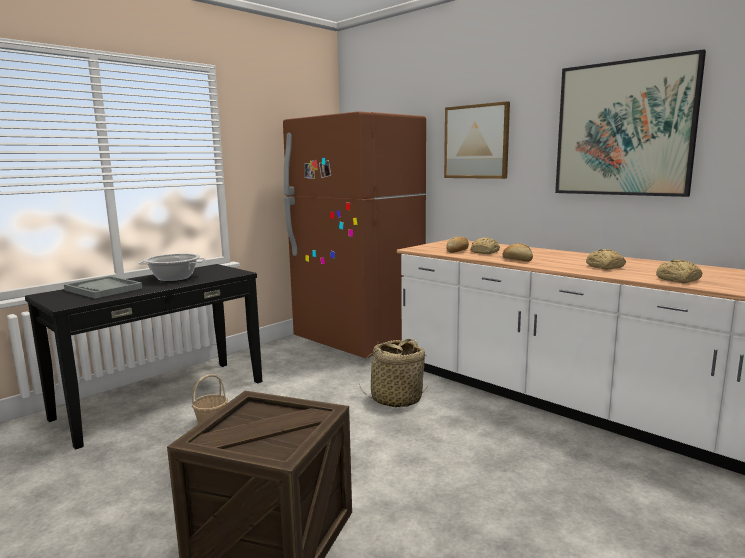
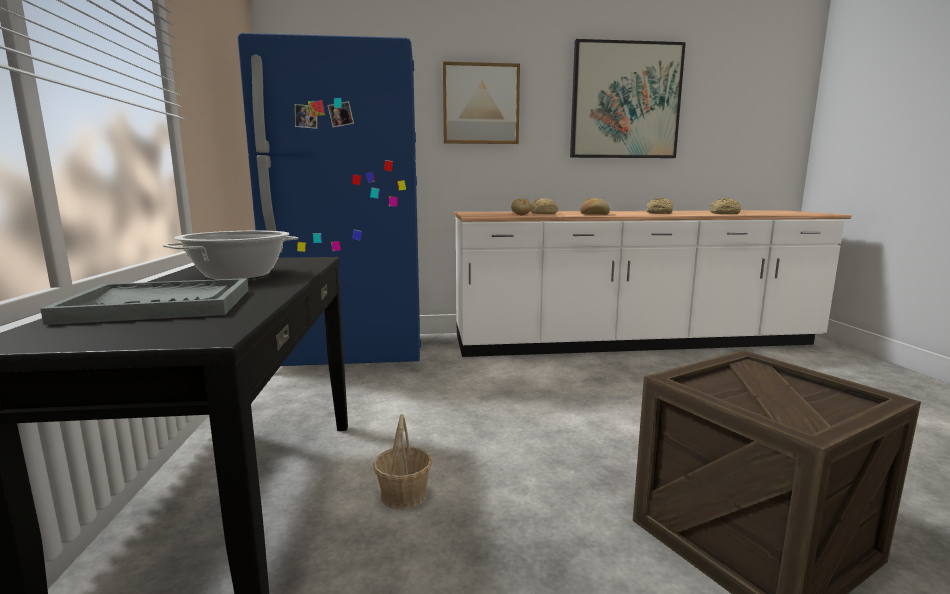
camera: 50 degrees left, 0 degrees up
(359, 340) = (353, 352): brown fridge -> blue fridge
(396, 399) = (520, 383): basket -> none

